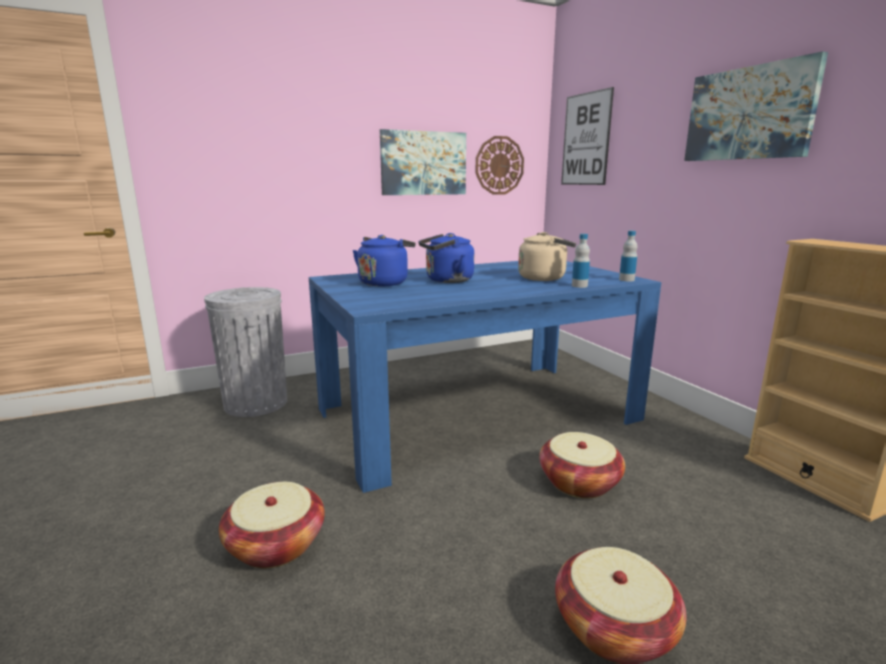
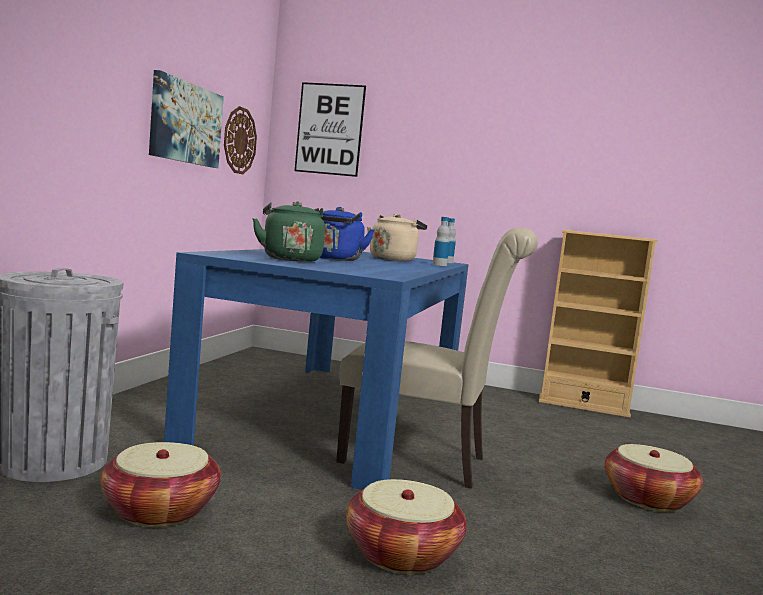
camera: 50 degrees left, 10 degrees down
(384, 282) = (290, 259): blue kettle -> green kettle
(455, 479) = (423, 461): none -> beige chair
(579, 482) = (495, 438): basket -> basket (160, 510)
(749, 114) = (505, 135): picture -> none

